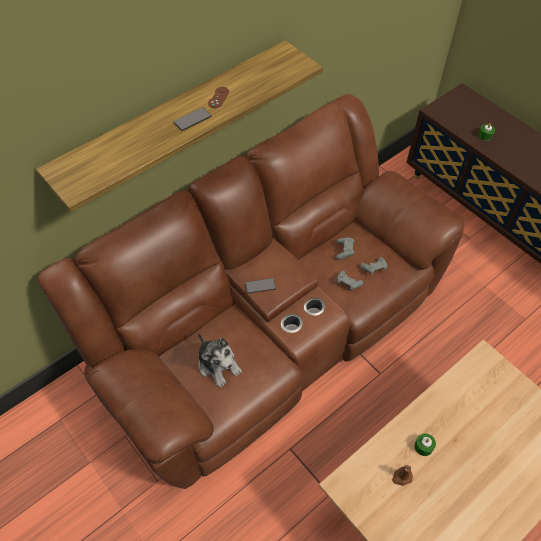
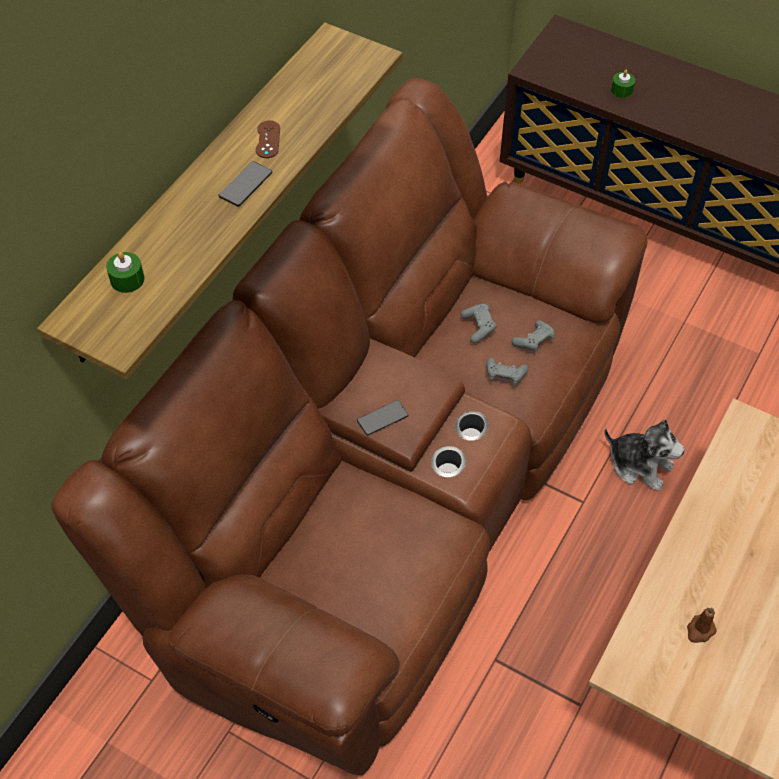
camera: 20 degrees left, 0 degrees up
(218, 365) = (361, 561): plush toy -> plush toy (639, 465)
(423, 446) = (712, 577): green candle -> green candle (127, 279)

